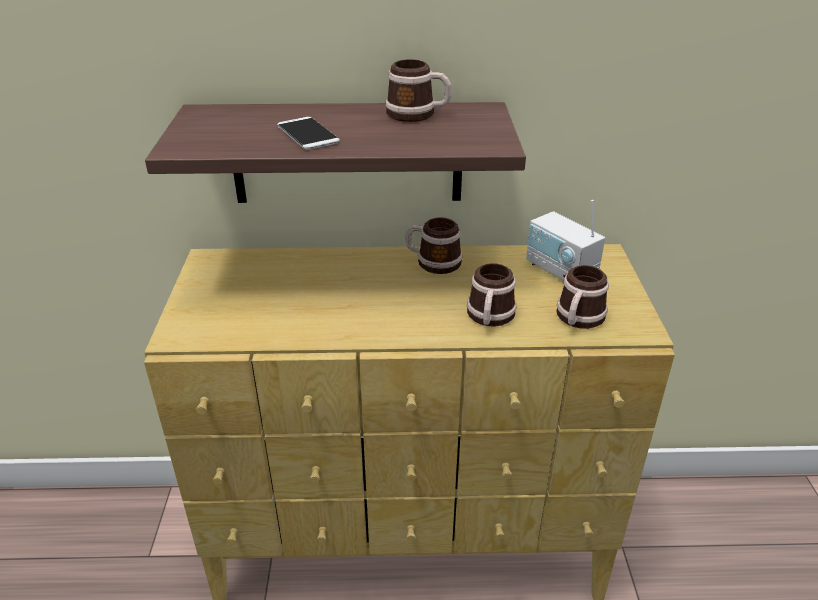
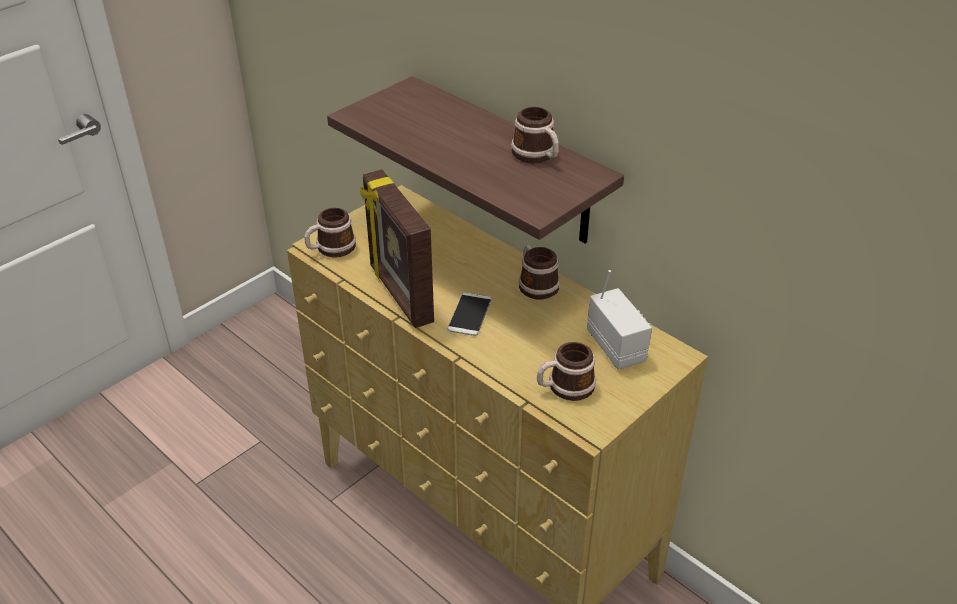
camera: 45 degrees right, 5 degrees up
(307, 134) = (439, 139): phone -> phone (469, 314)
(332, 333) = (399, 295): none -> picture frame
(489, 318) = (507, 347): mug -> mug (331, 249)
(560, 271) = (616, 347): radio -> radio turned 150 degrees clockwise

